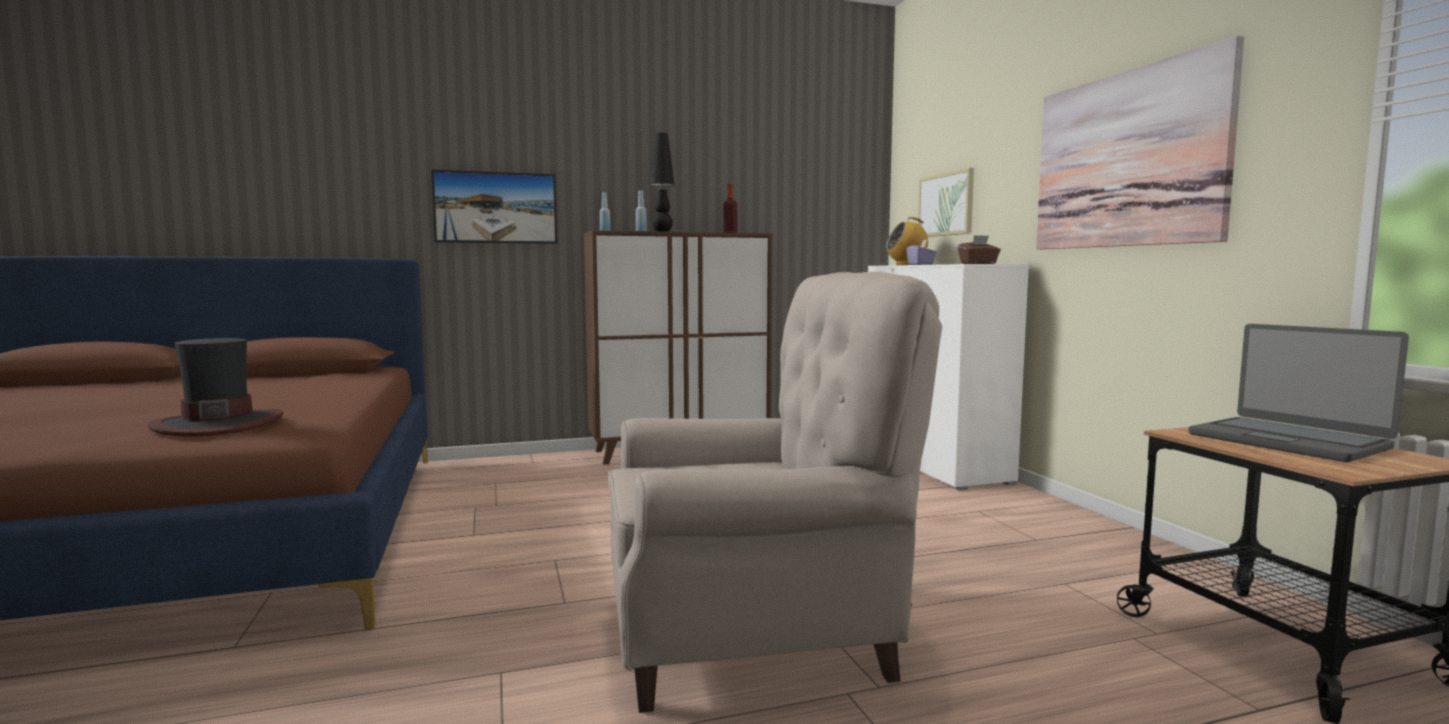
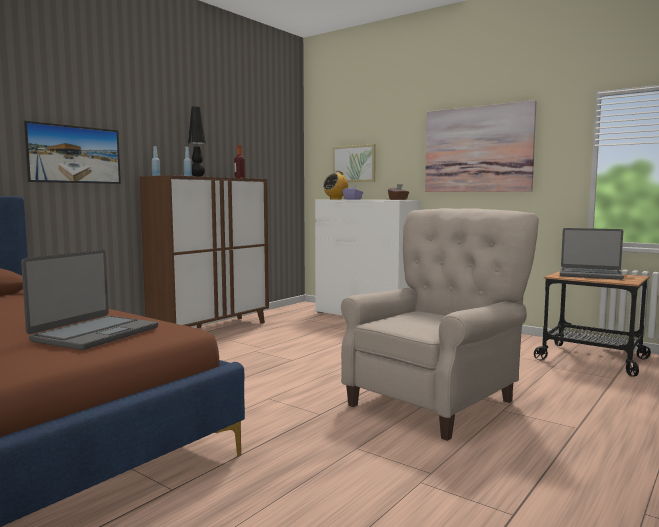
camera: 35 degrees left, 0 degrees up
(218, 424) = (94, 334): hat -> laptop

